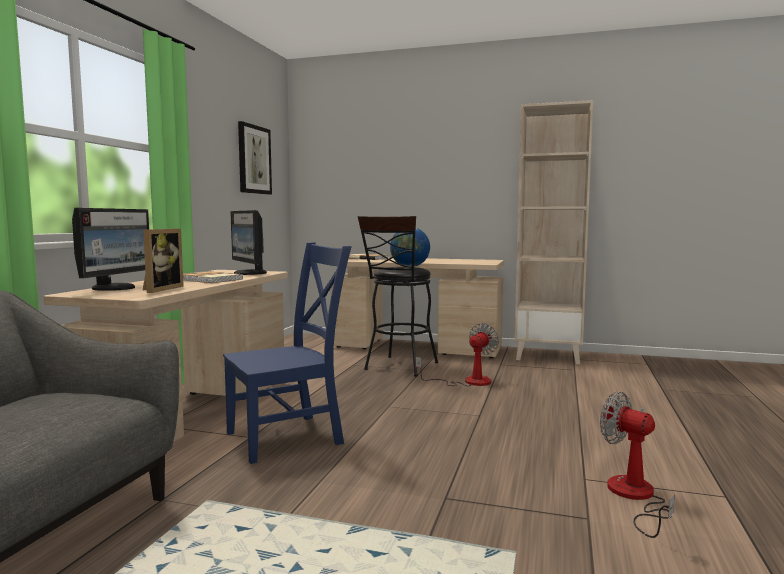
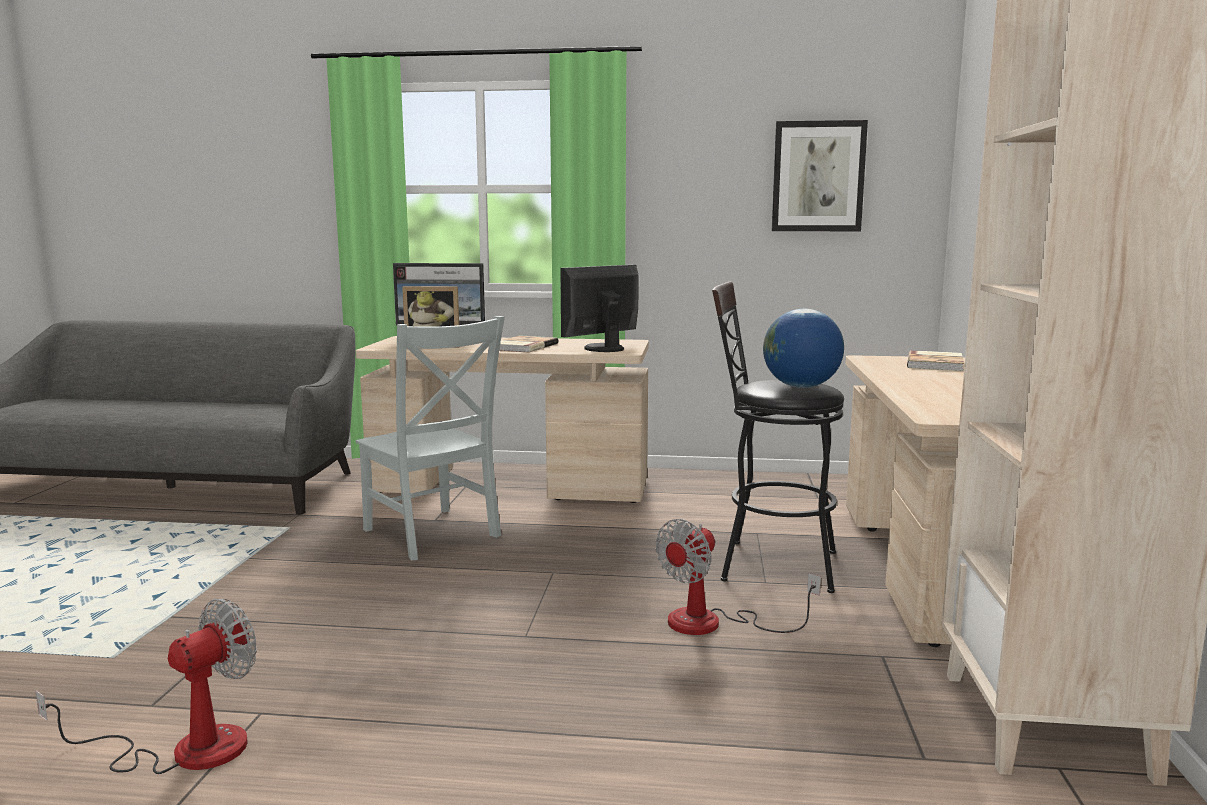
camera: 80 degrees right, 5 degrees up
(289, 437) = (433, 535): blue chair -> grey chair
(468, 382) = (713, 623): fan -> fan turned 105 degrees clockwise

